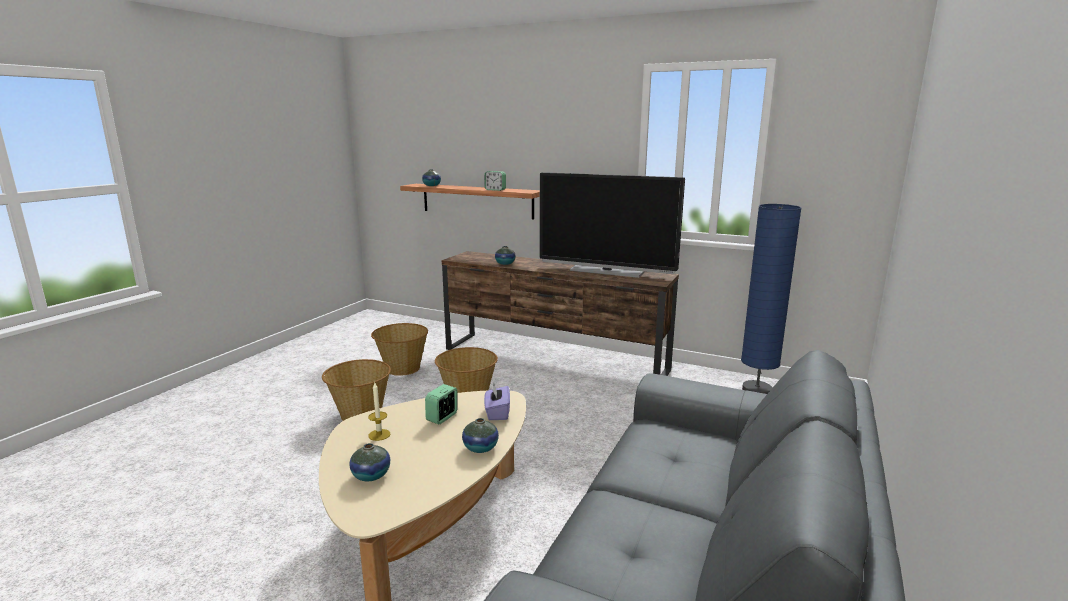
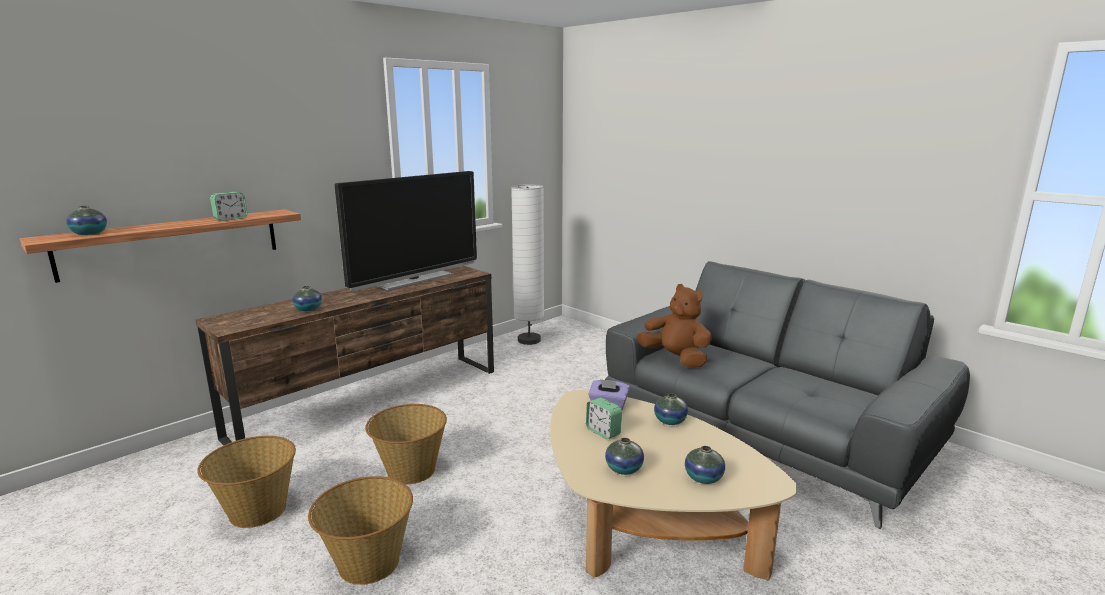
camera: 70 degrees left, 0 degrees up
(379, 435) = (624, 469): candle -> vase
(649, 435) = (675, 359): none -> brown plush toy
(756, 390) = (529, 340): blue floor lamp -> white floor lamp

